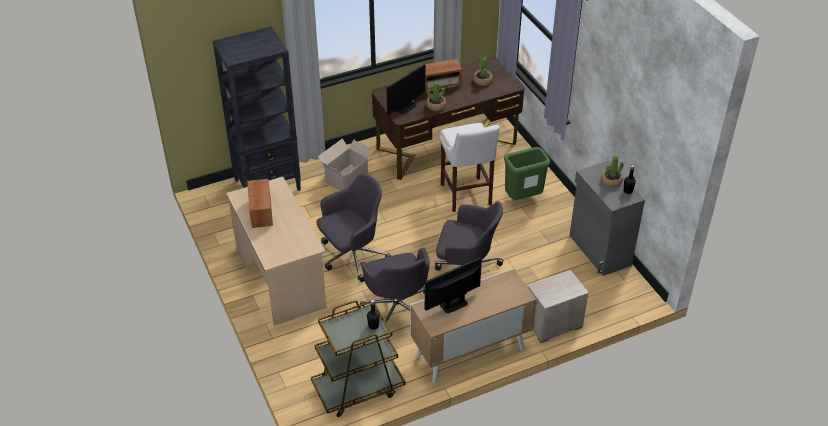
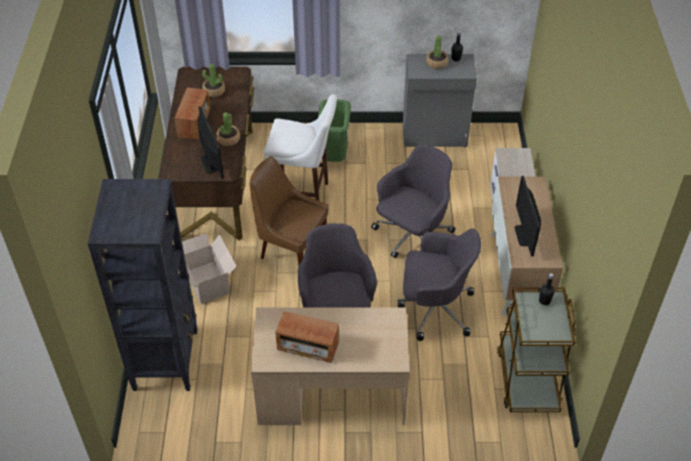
camera: 65 degrees left, 5 degrees up
(408, 208) = (291, 247): none -> brown chair

